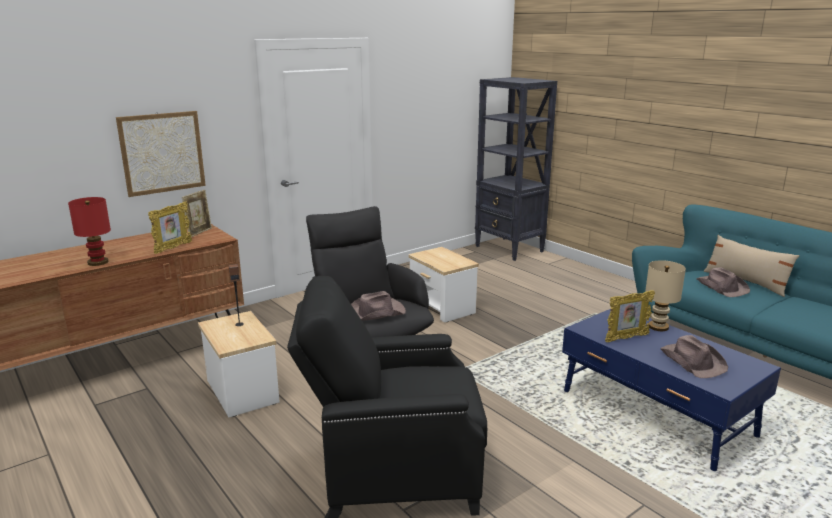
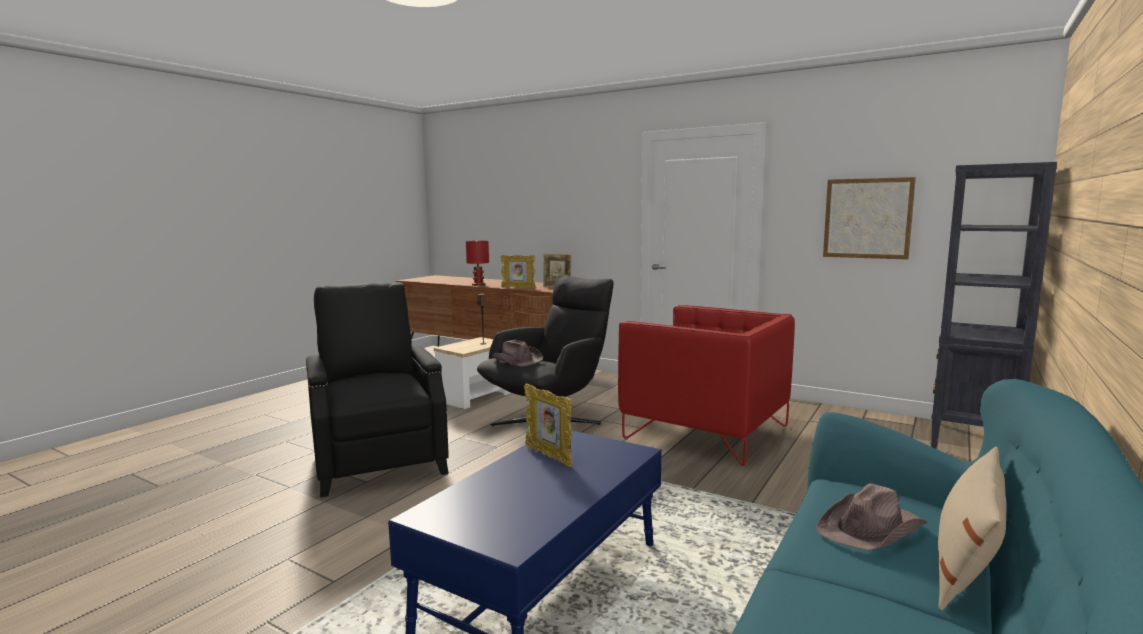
camera: 70 degrees right, 10 degrees down
(162, 152) = (564, 222): picture -> picture (867, 217)
(441, 308) = (705, 432): side table -> red armchair
(658, 326) = (606, 474): beige table lamp -> none
(692, 361) = (501, 496): brown hat -> none

